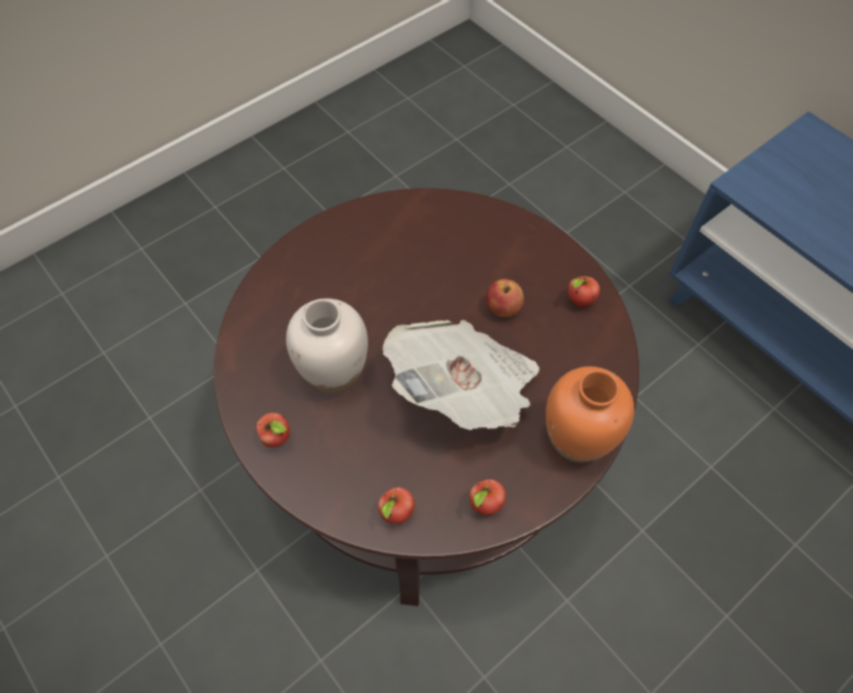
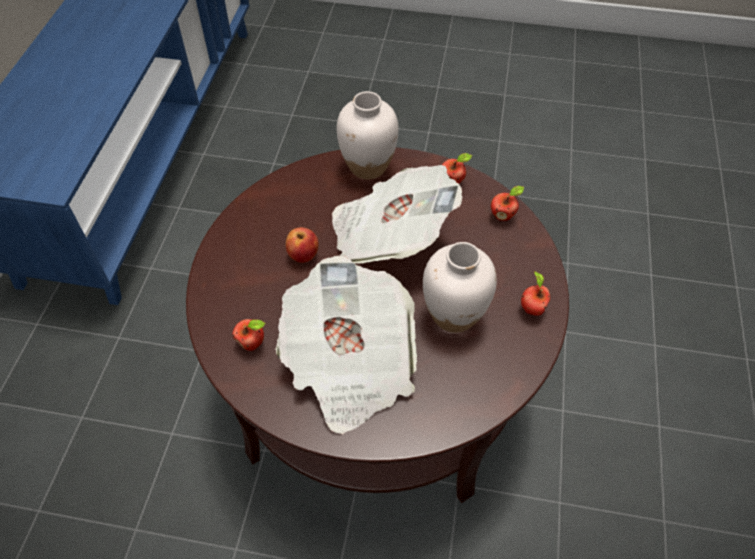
camera: 130 degrees left, 5 degrees down
(364, 271) = (349, 364): none -> newspaper
(576, 439) = (368, 167): orange vase -> white vase
(579, 302) = (257, 218): apple -> apple (253, 343)

